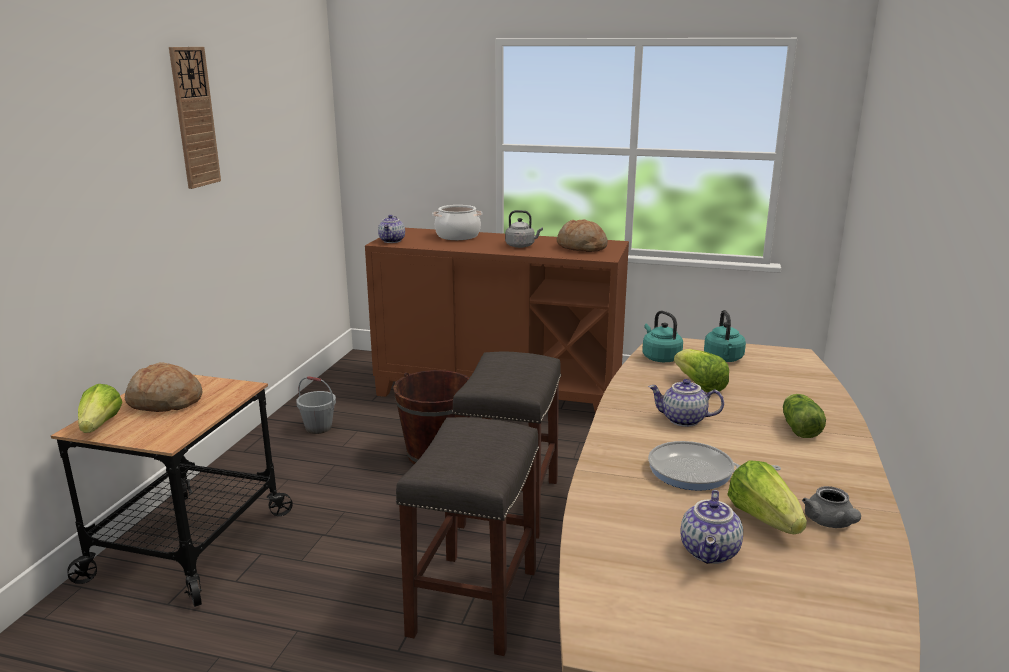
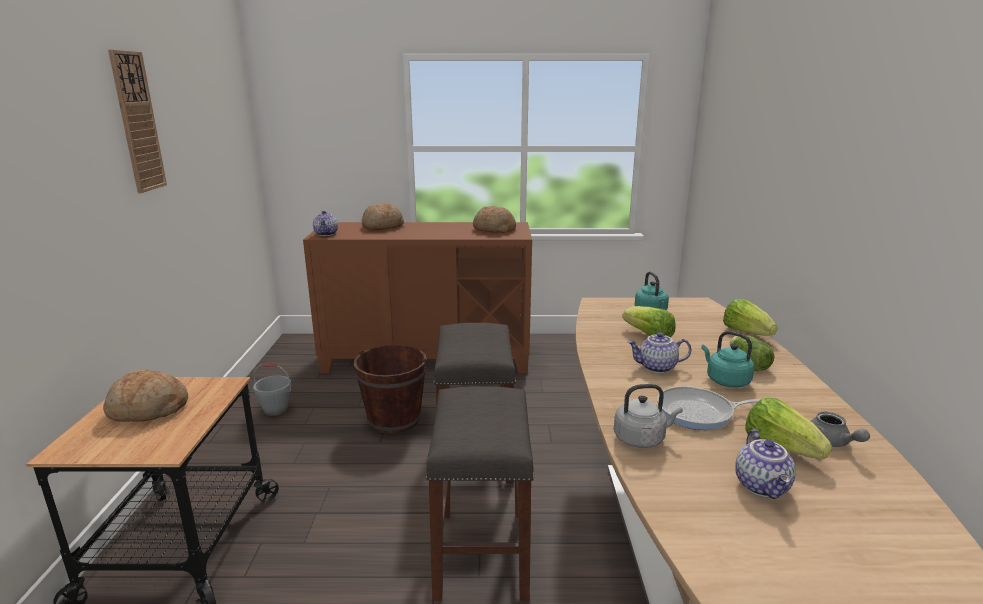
camera: 15 degrees left, 0 degrees up
(100, 426) = (83, 445): lettuce -> lettuce (746, 332)
(457, 236) = (382, 226): cooking pot -> bread
(521, 246) = (443, 231): grey kettle -> grey kettle (642, 439)
(660, 357) = (602, 315): turquoise kettle -> turquoise kettle (725, 380)

